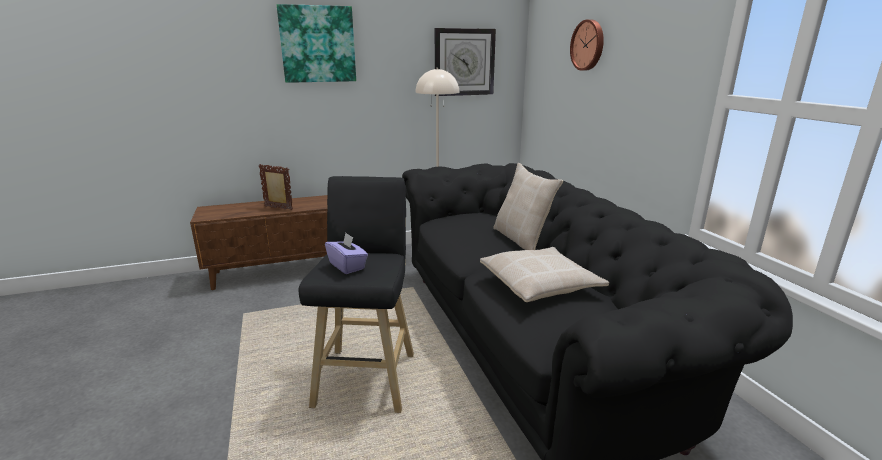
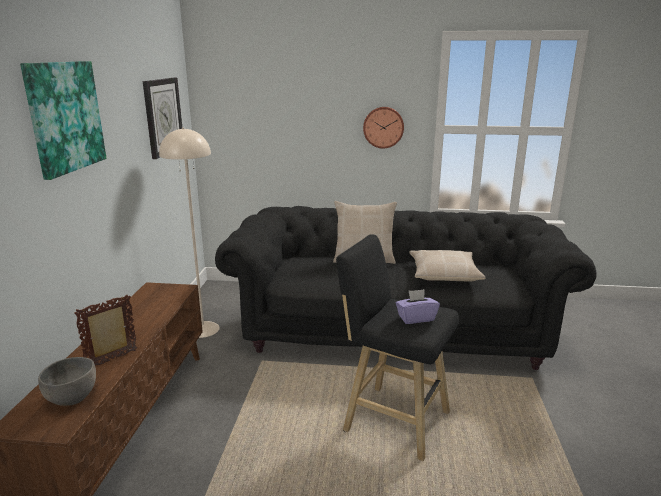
camera: 65 degrees left, 0 degrees up
(233, 212) = (73, 398): none -> grey bowl
(588, 45) = (297, 93): wall clock -> wall clock (383, 127)

